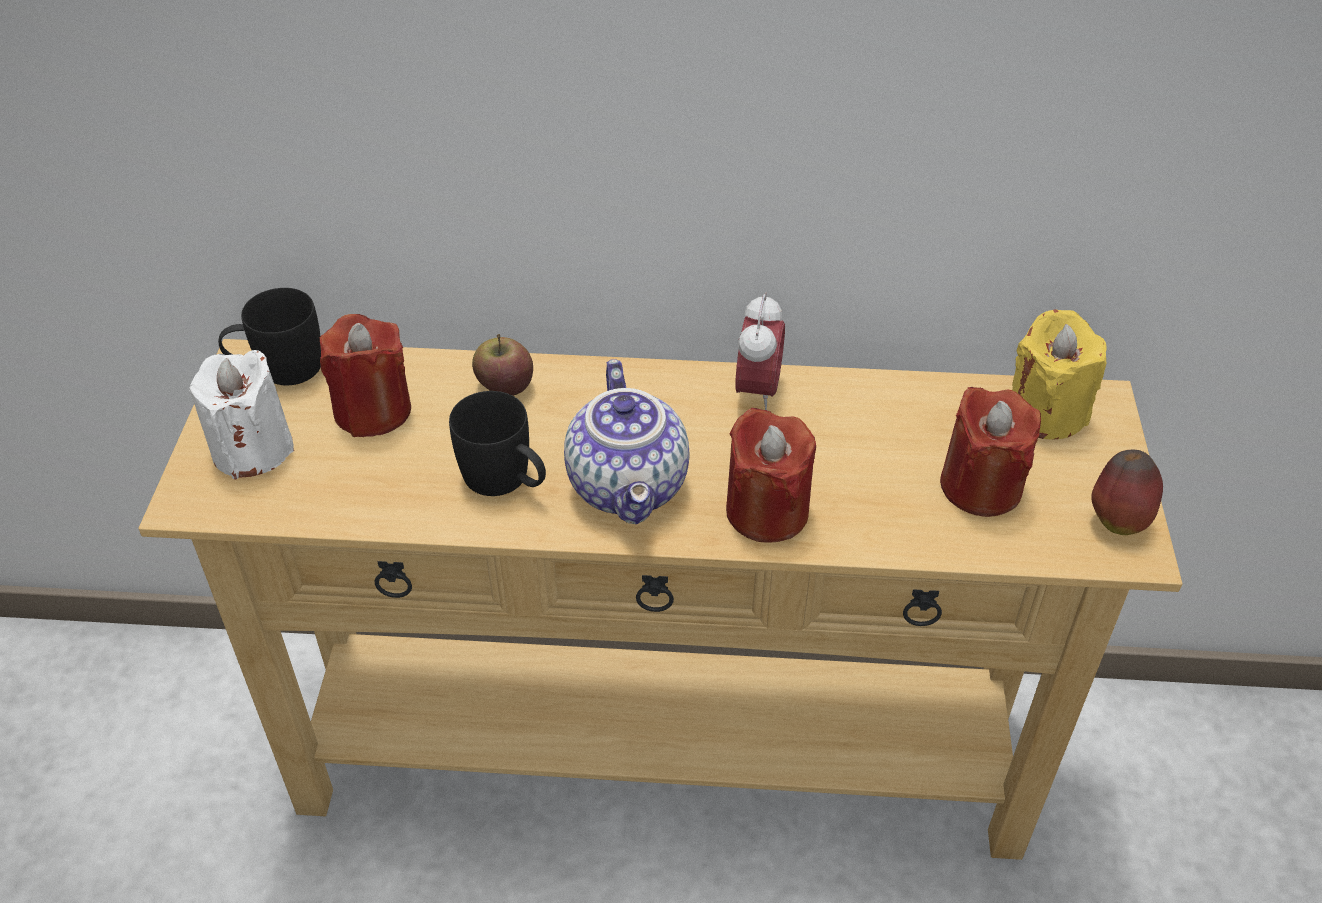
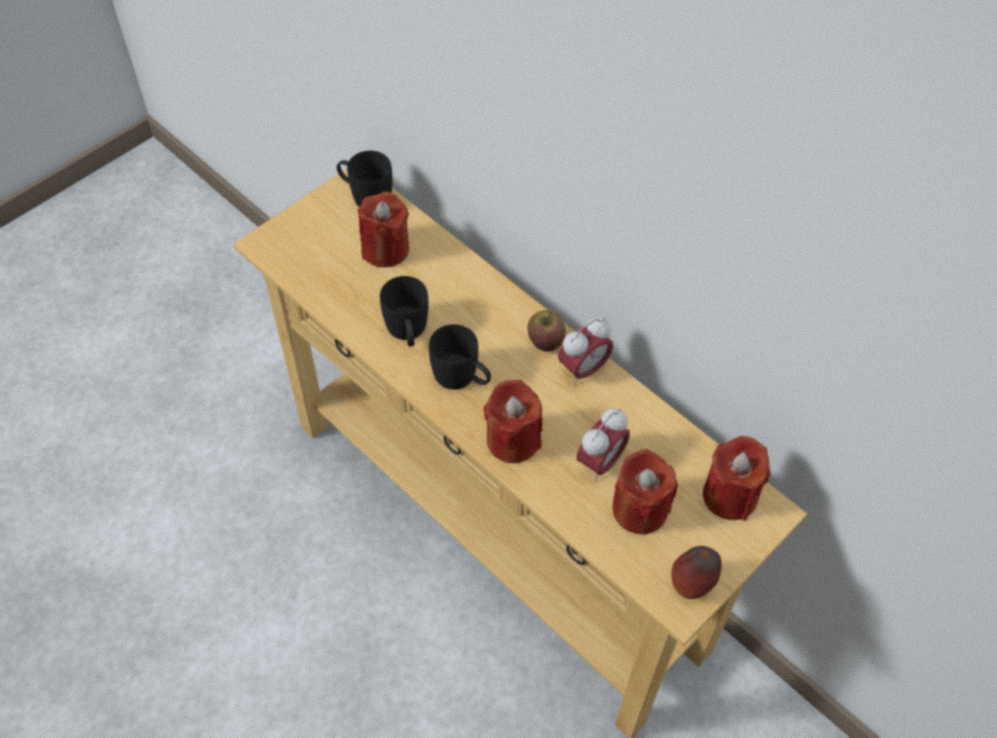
camera: 40 degrees right, 10 degrees up
(252, 449) = (314, 234): white candle -> none
(504, 386) = (460, 277): apple -> apple (545, 341)
(631, 487) = (462, 378): teapot -> black mug
(886, 469) = (600, 462): none -> alarm clock
(1046, 413) = (729, 495): yellow candle -> red candle

